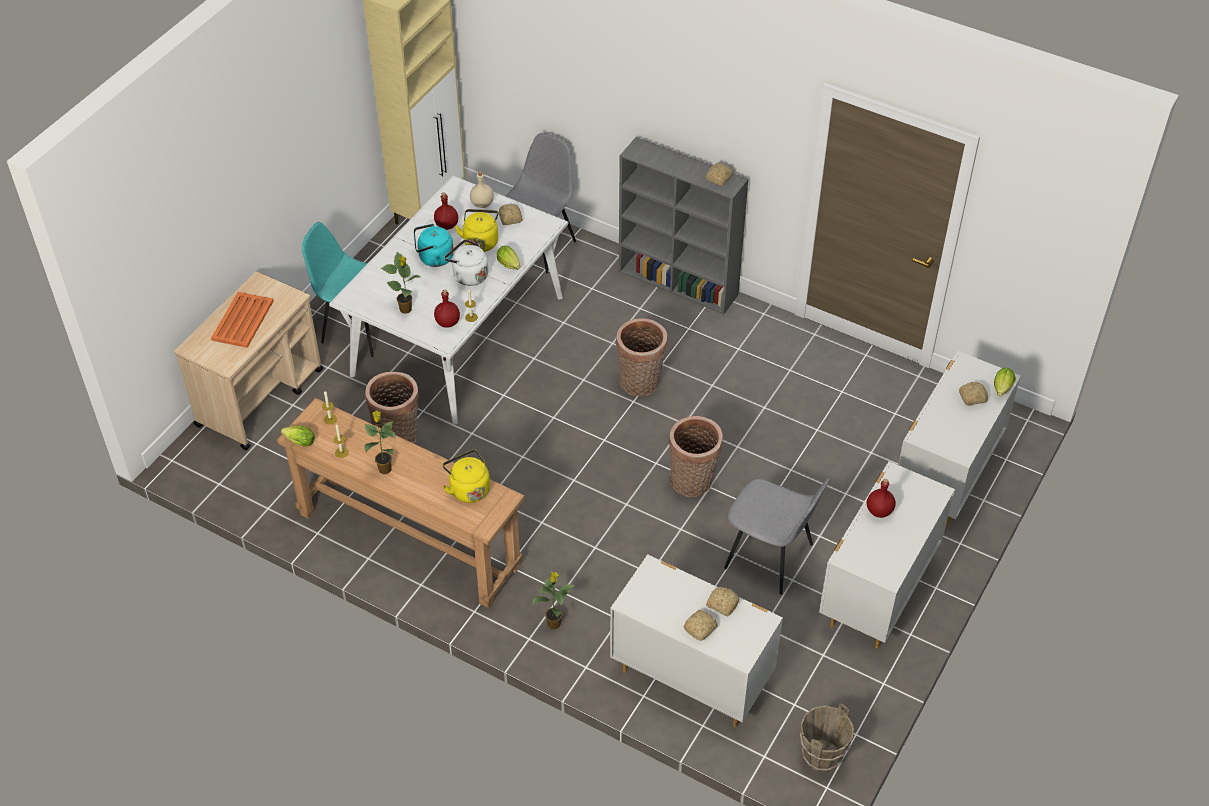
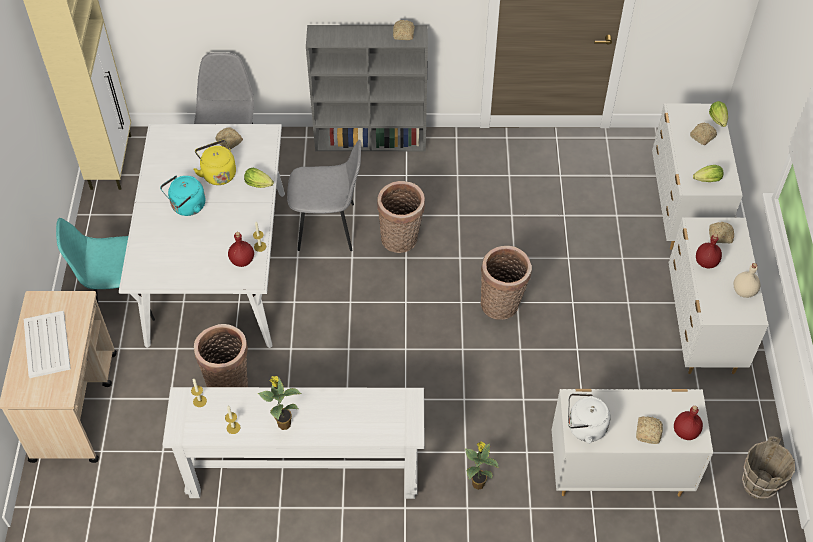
camera: 30 degrees left, 5 degrees up
(243, 320) = (47, 344): orange tray -> white tray
(298, 441) = (185, 437): lettuce -> lettuce (705, 180)
(406, 309) = (196, 265): potted plant -> none
(409, 539) = (303, 471): brown console table -> white console table
(446, 225) = (176, 171): red bottle -> red bottle (685, 431)
(468, 275) = (229, 209): white kettle -> white kettle (584, 427)
(468, 488) = (371, 405): yellow kettle -> none
(482, 203) = (195, 138): beige bottle -> beige bottle (744, 291)
(722, 603) = (649, 402): bread -> bread (719, 236)
(771, 557) = (605, 338): grey chair -> grey chair (328, 227)

